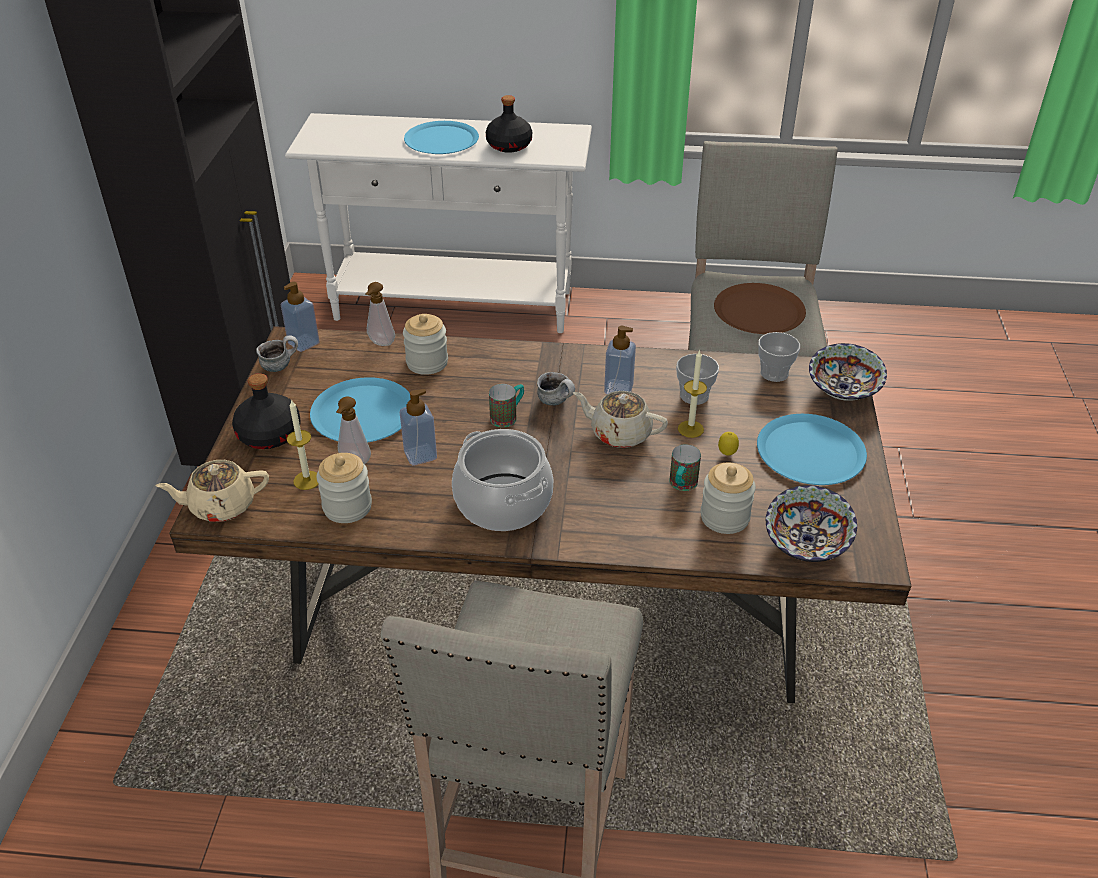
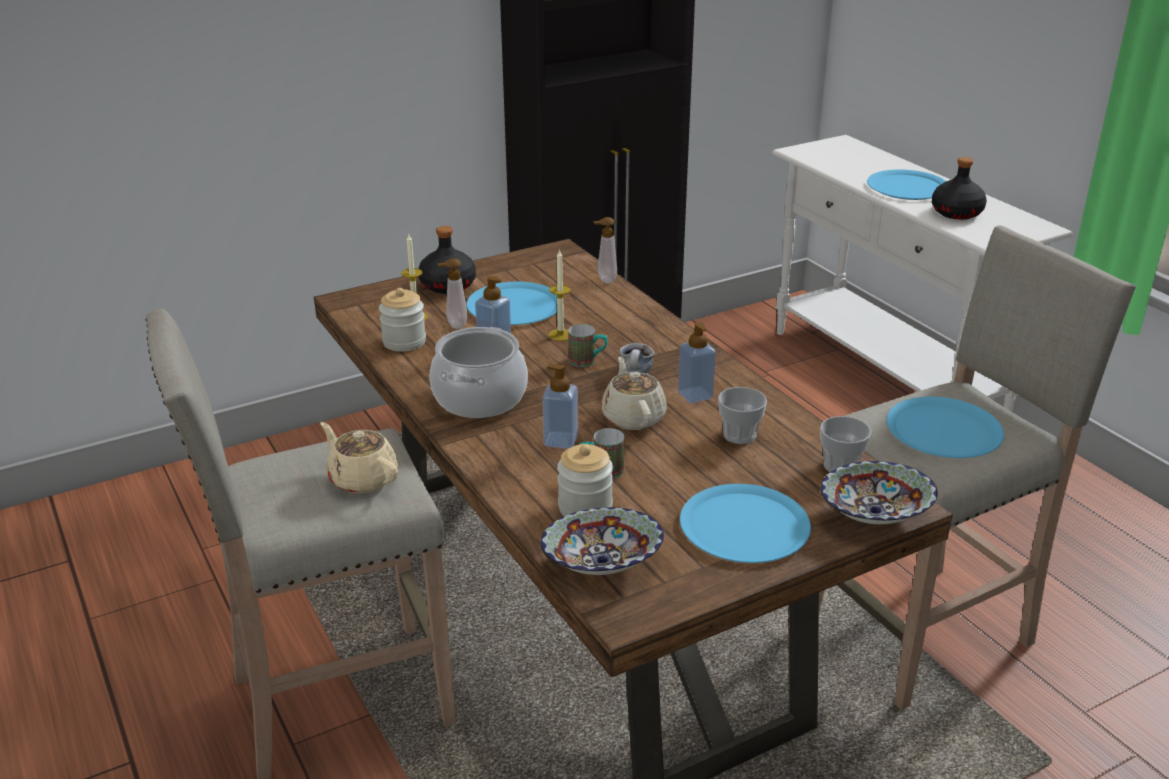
camera: 55 degrees right, 10 degrees down
(221, 506) = (356, 301): beige teapot -> beige teapot (362, 478)
(280, 365) = (527, 258): mug -> none
(303, 343) = (564, 255): soap dispenser -> soap dispenser (560, 441)
(427, 363) = (608, 305): jar -> none
(690, 429) = (687, 449): candle -> candle (560, 335)
(727, 454) = (676, 480): lemon -> none
(759, 311) = (943, 430): brown plate -> blue plate

